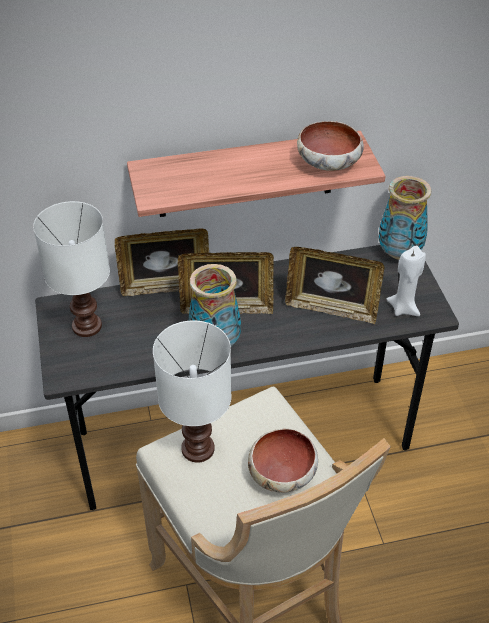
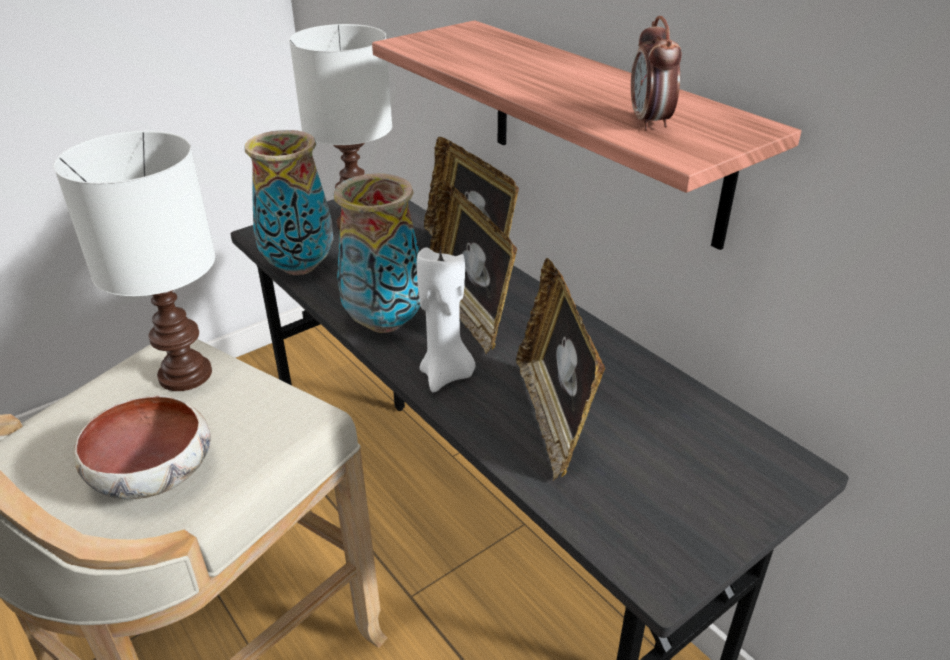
camera: 65 degrees right, 10 degrees down
(329, 163) = (650, 122): bowl -> alarm clock
(399, 253) = (784, 466): vase -> vase (298, 267)
(403, 308) = (634, 515): white candle -> white candle (446, 375)

